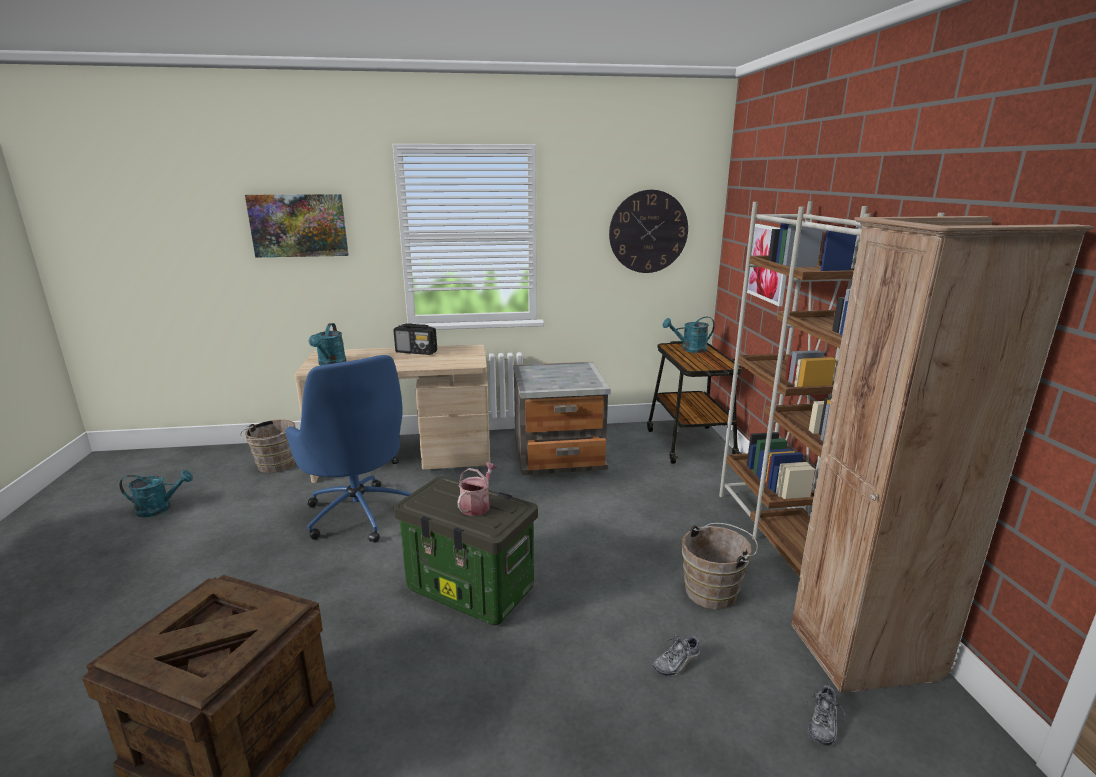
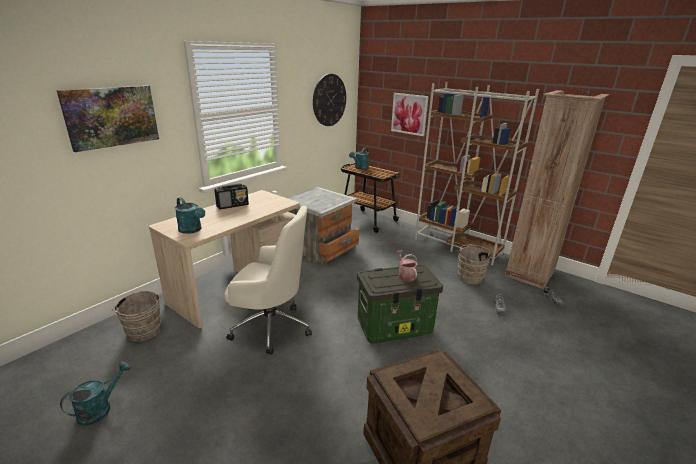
camera: 45 degrees left, 5 degrees up
(359, 514) = (271, 328): blue office chair -> beige office chair

